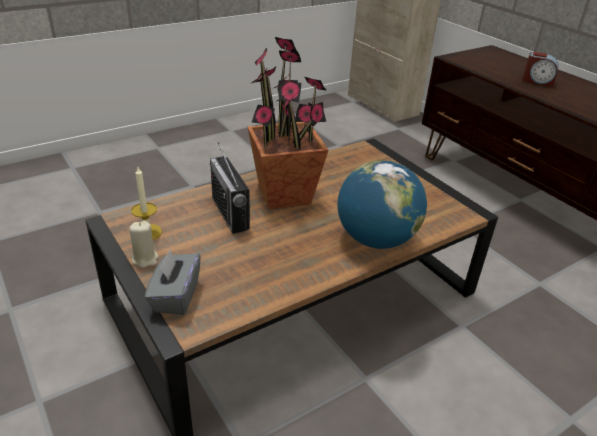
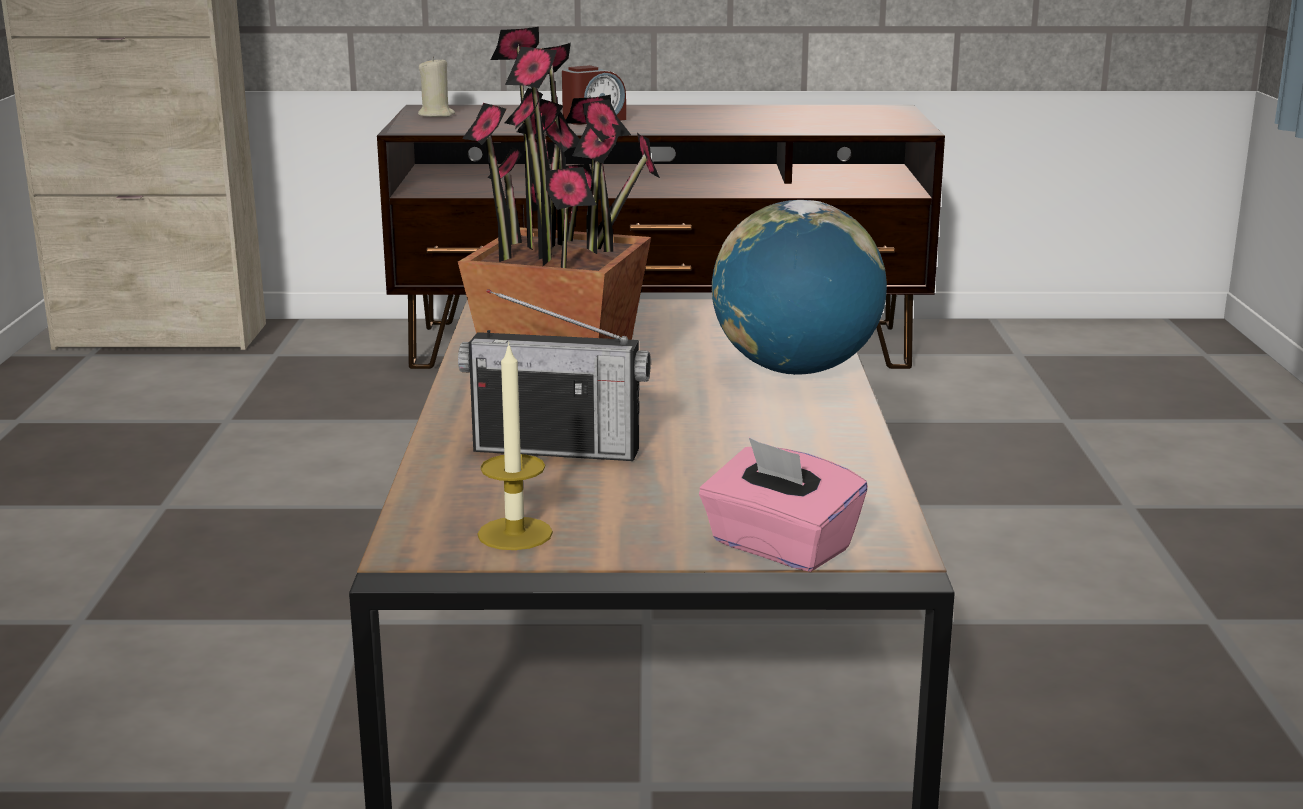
camera: 55 degrees left, 15 degrees down
(145, 259) = (615, 552): beige candle -> beige candle (436, 115)
(175, 296) = (779, 547): grey tissue box -> pink tissue box

